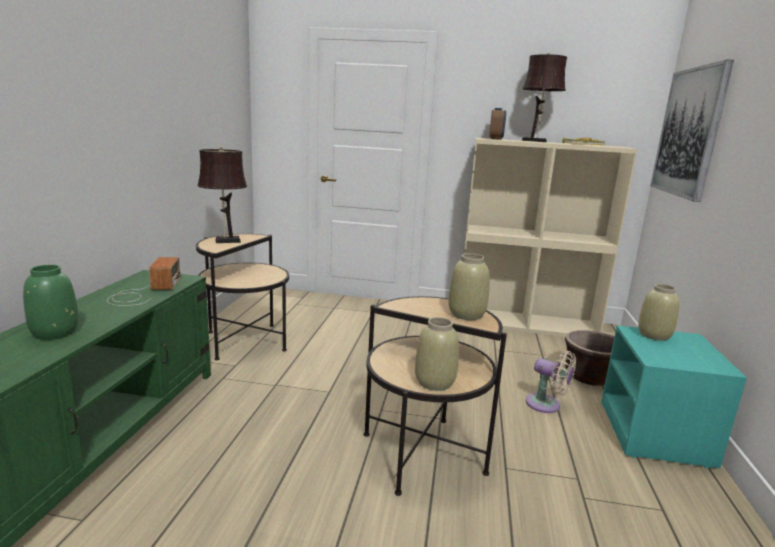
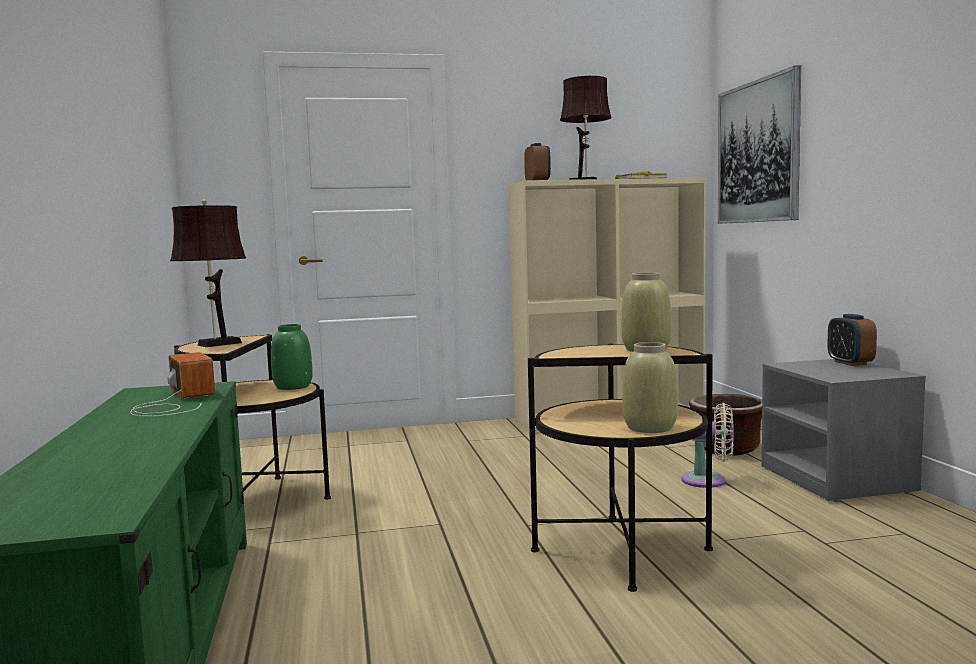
camera: 20 degrees left, 10 degrees down
(54, 333) = (116, 446): green vase -> green vase (292, 387)
(654, 335) = (808, 364): beige vase -> none
(656, 434) = (838, 479): turquoise nightstand -> grey nightstand
(695, 342) = (850, 363): none -> alarm clock

